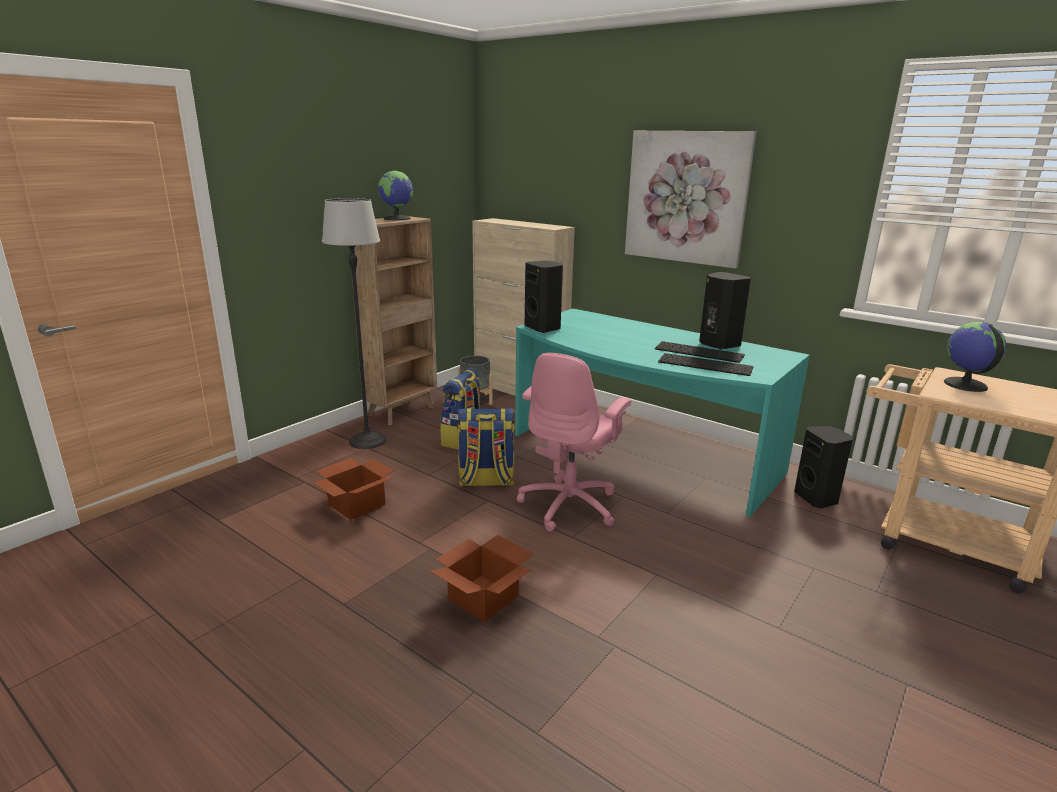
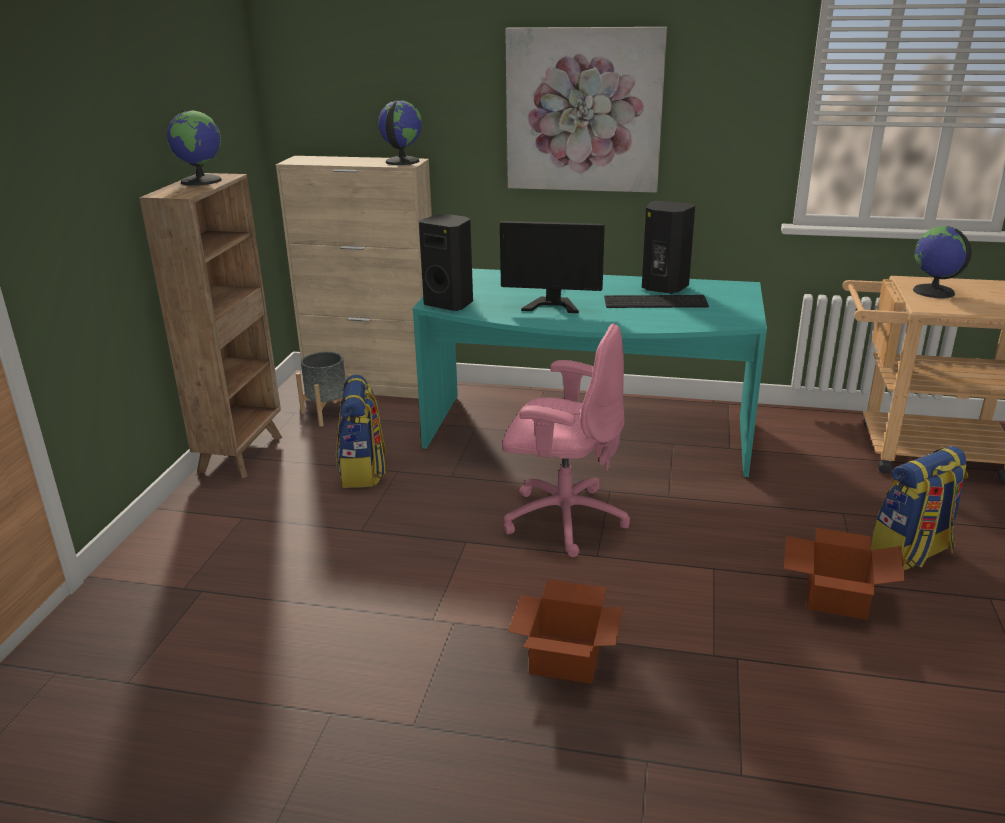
camera: 25 degrees left, 5 degrees up
(357, 504) = (305, 597): cardboard box -> cardboard box (834, 595)
(367, 440) = (234, 508): floor lamp -> none
(486, 481) = (441, 518): backpack -> backpack (911, 553)
(552, 226) = (401, 161): none -> globe
(570, 505) = (563, 518): pink office chair -> pink office chair turned 75 degrees counterclockwise
(621, 338) = (554, 300): none -> monitor
(706, 364) = (680, 317): keyboard -> none
(817, 498) = (791, 438): black speaker -> none

